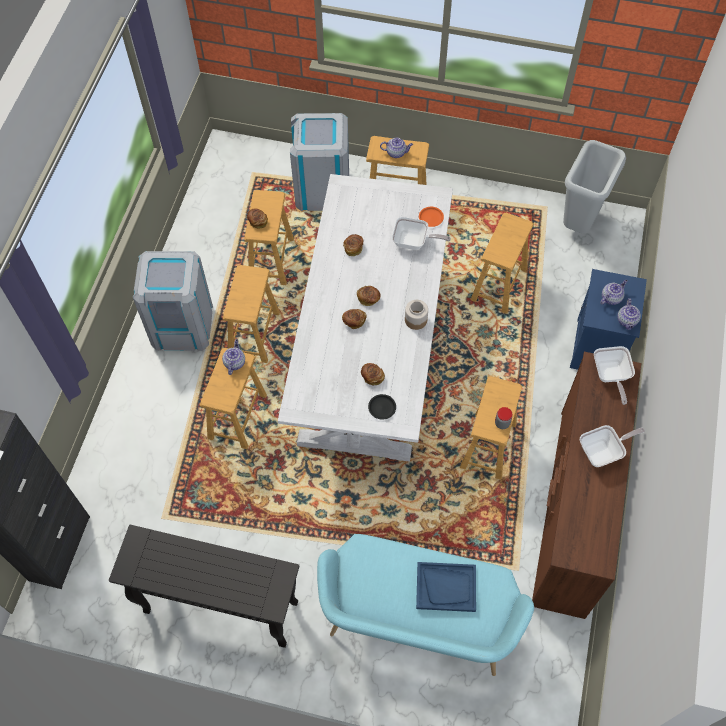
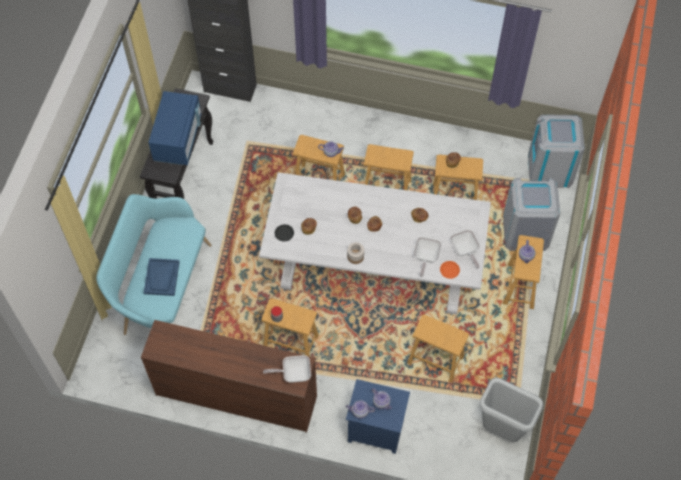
camera: 90 degrees right, 0 degrees up
(182, 325) = (394, 143): grey trash can -> grey trash can (550, 169)
(212, 567) = (178, 139): none -> blue microwave
(603, 452) = (232, 361): frying pan -> frying pan (464, 251)

